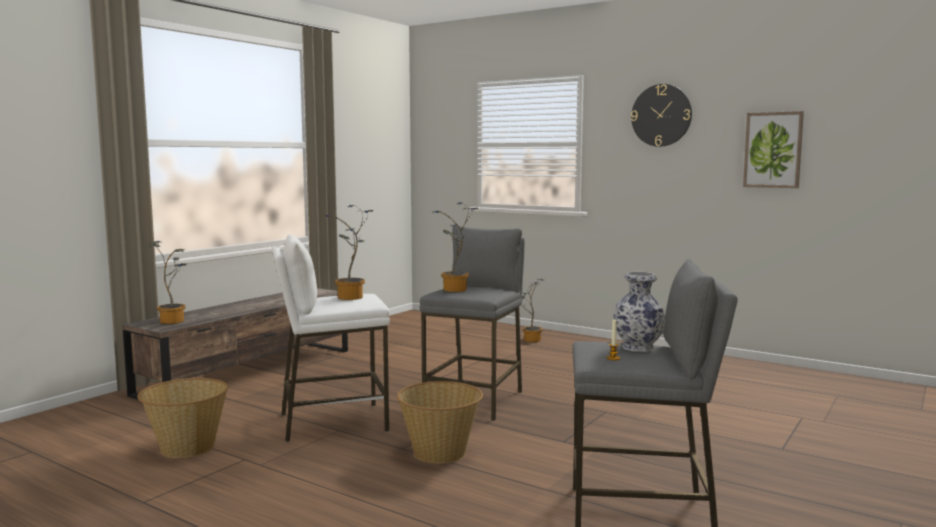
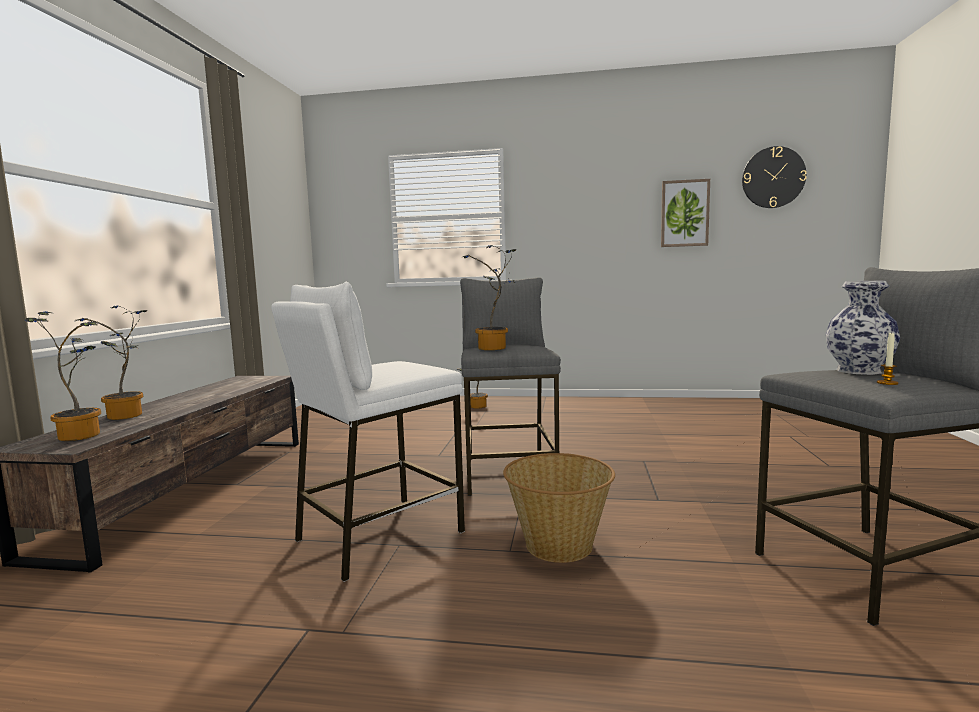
camera: 25 degrees left, 0 degrees up
(187, 447) = (185, 635): basket -> none
(351, 298) = (394, 366): potted plant -> potted plant (126, 416)
(661, 115) = (582, 185): wall clock -> wall clock (773, 177)

